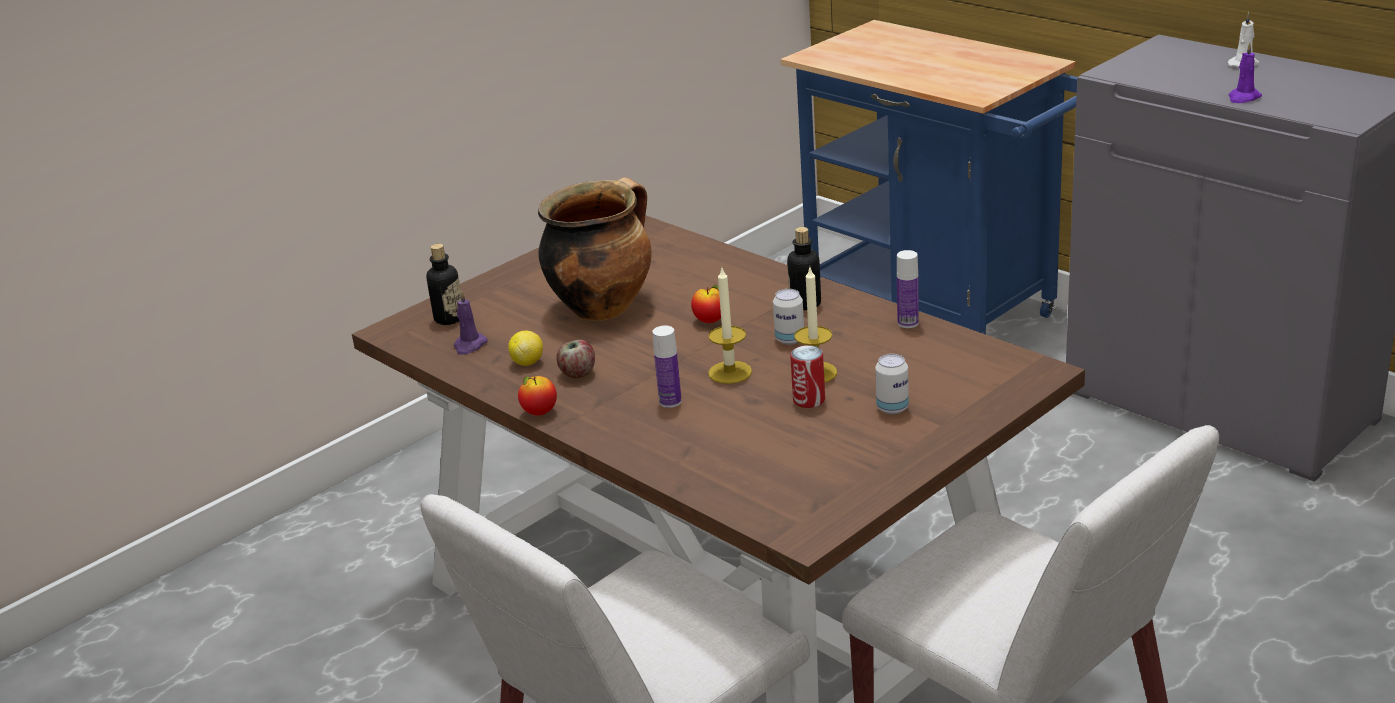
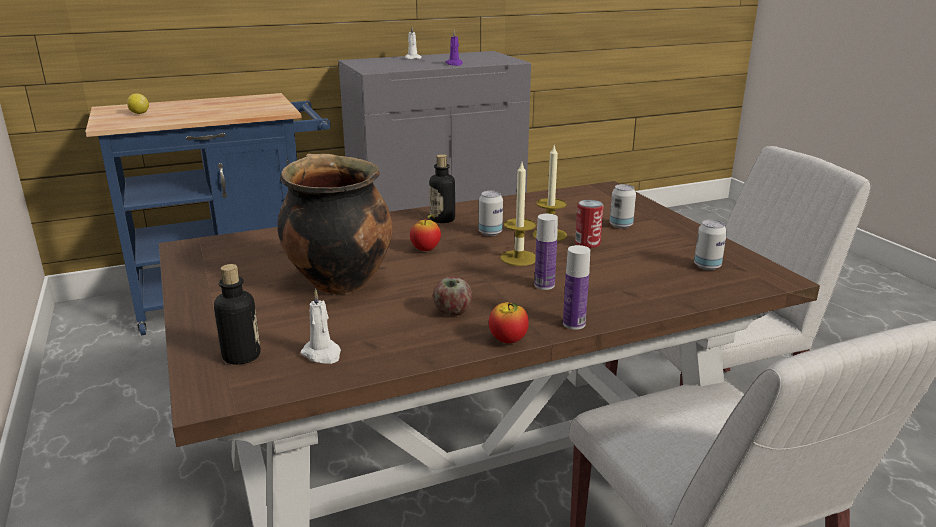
camera: 70 degrees left, 5 degrees down
(469, 346) = (322, 354): purple candle -> white candle
(528, 362) = (400, 330): lemon -> lemon (139, 113)
(802, 484) = (707, 266): none -> can
(908, 323) = (509, 201): bottle -> bottle (574, 324)

